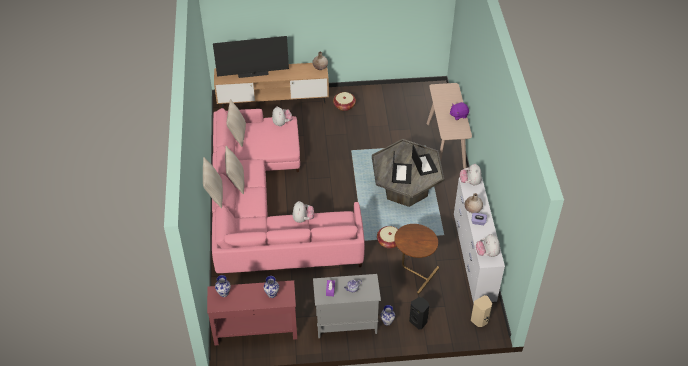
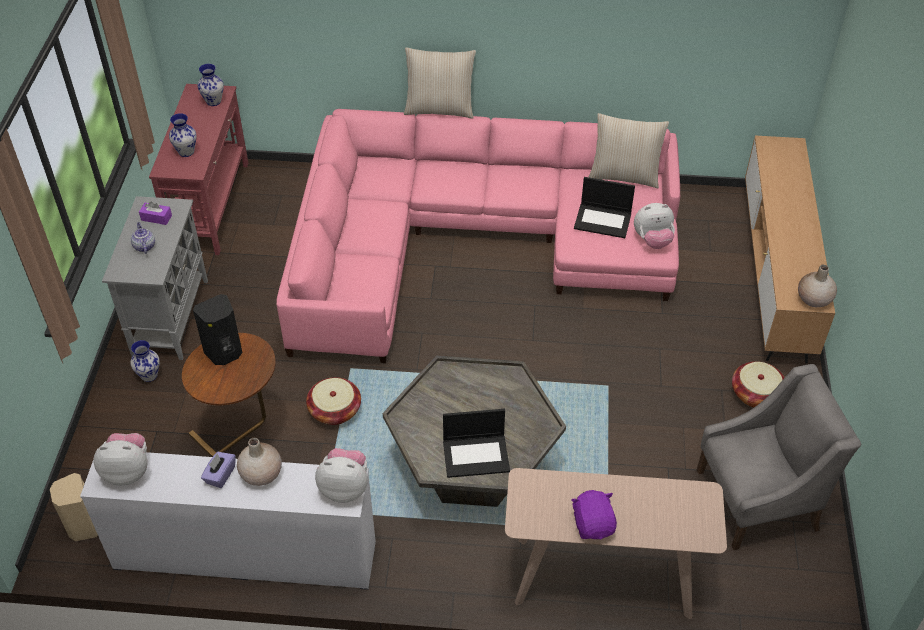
camera: 100 degrees right, 0 degrees up
(236, 181) = (499, 166): beige pillow -> none
(253, 74) = (785, 190): television -> none
(303, 219) = (382, 244): plush toy -> none
(397, 105) = (758, 499): none -> grey armchair
(401, 173) = (458, 407): laptop -> laptop (603, 220)
(418, 321) = (128, 423): black speaker -> black speaker (224, 353)

